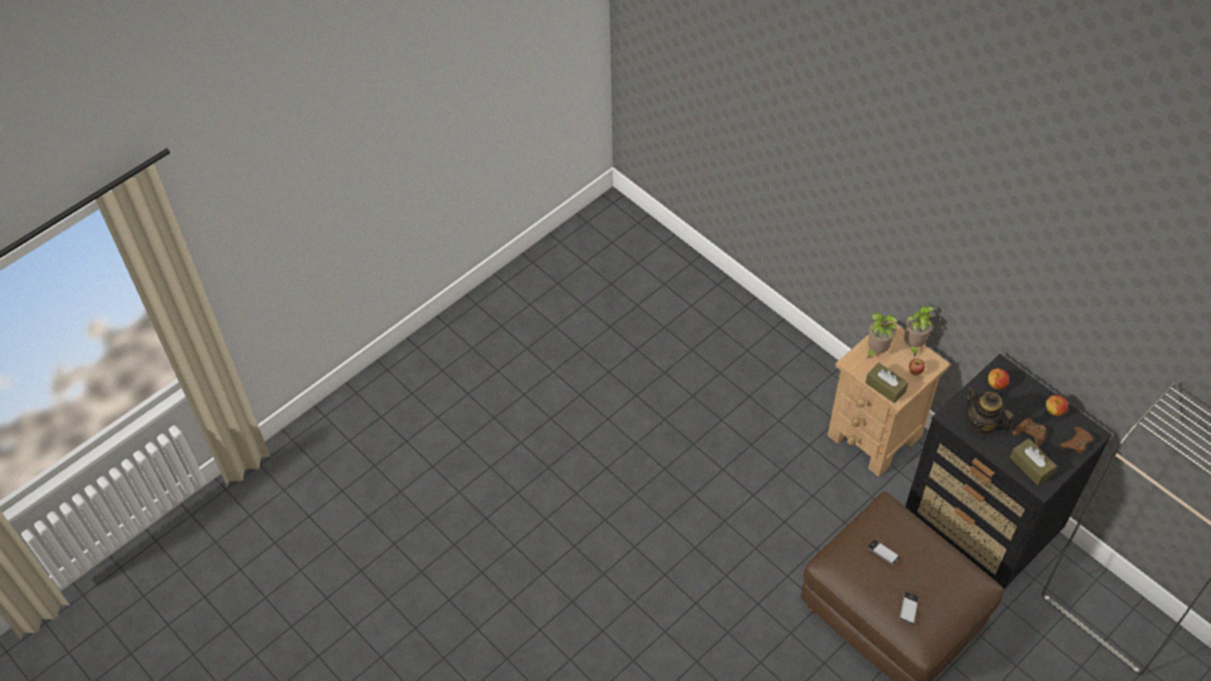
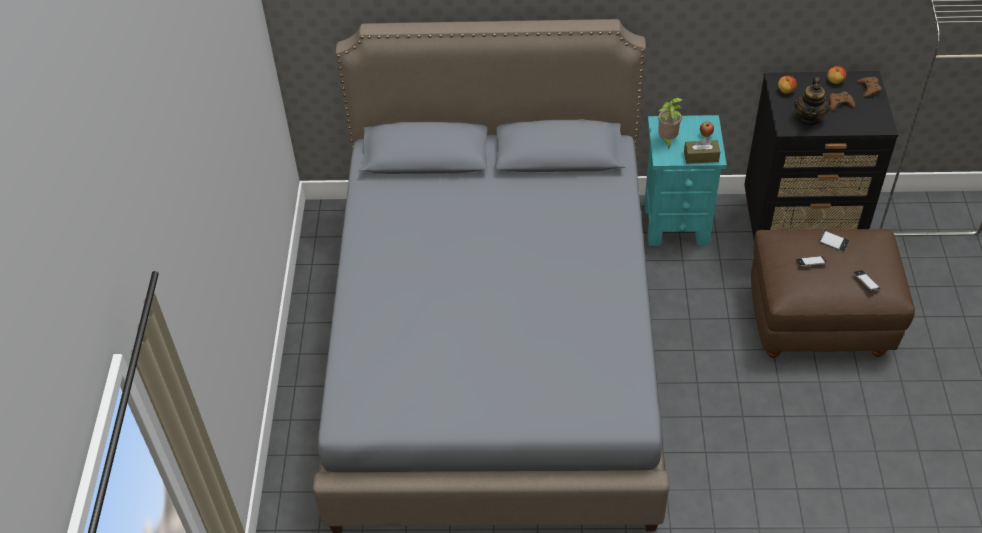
camera: 45 degrees left, 5 degrees down
(608, 417) = (494, 350): none -> grey bed
(874, 437) = (677, 224): beige nightstand -> turquoise nightstand
(913, 345) = (684, 120): potted plant -> none
(926, 554) = (833, 242): none -> phone
(982, 424) = (809, 118): teapot -> teapot turned 75 degrees counterclockwise
(1031, 466) = (864, 120): brown tissue box -> none

